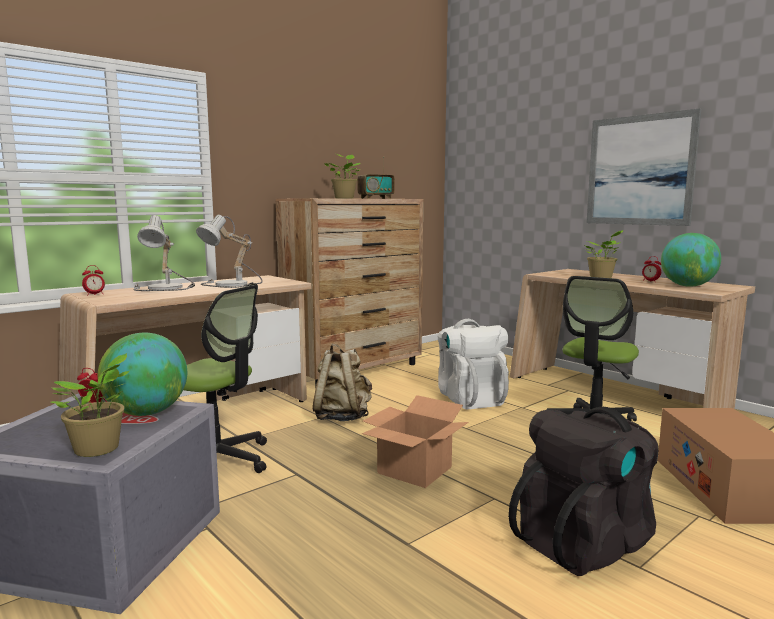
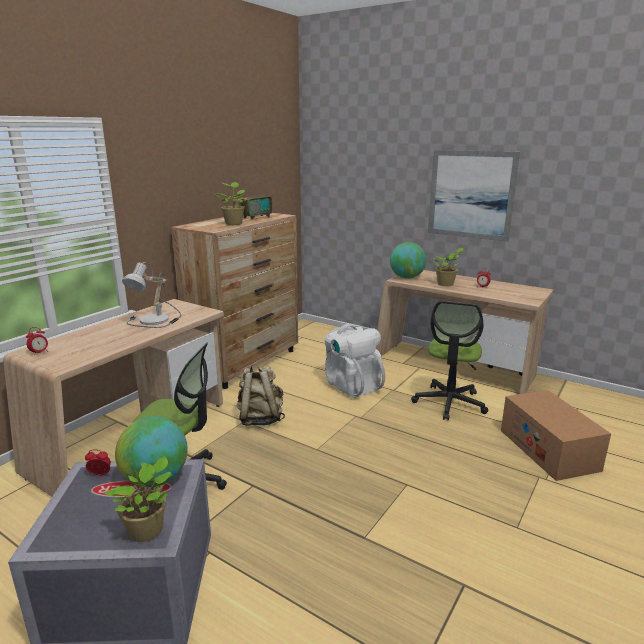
camera: 15 degrees left, 10 degrees up
(168, 287) = (100, 332): table lamp -> none
(415, 470) = (341, 466): cardboard box -> none
(584, 542) = (478, 513): black backpack -> none
(687, 286) = (510, 293): globe -> globe (406, 277)

